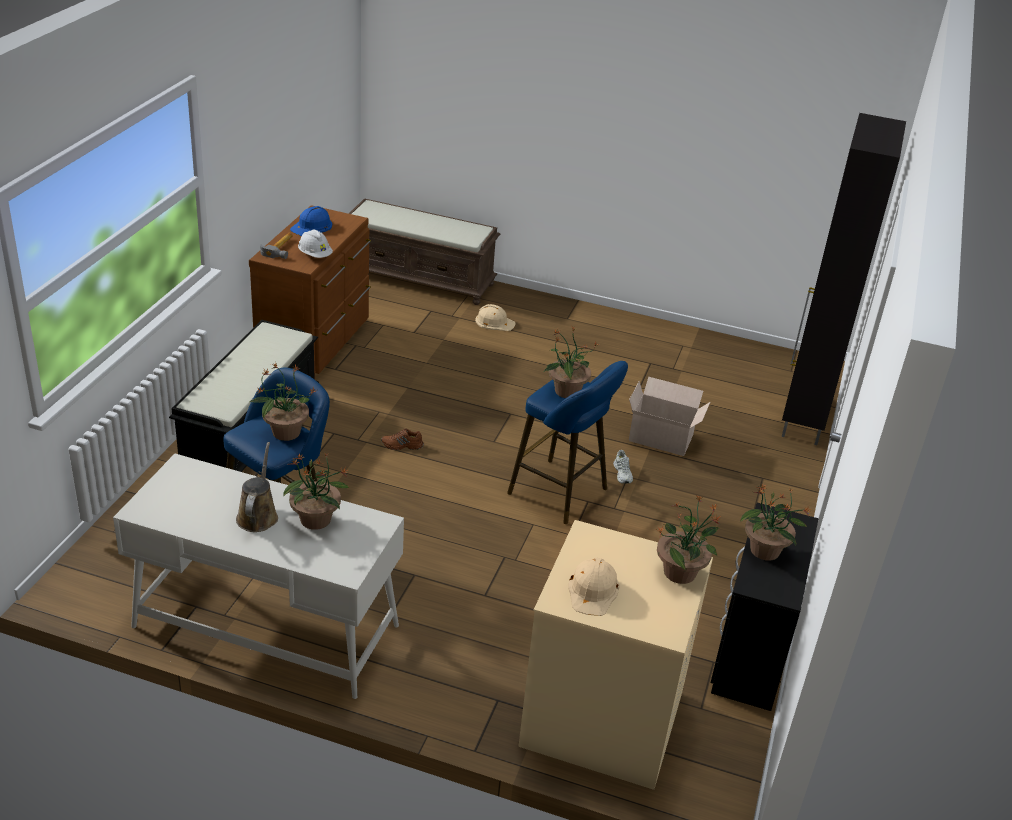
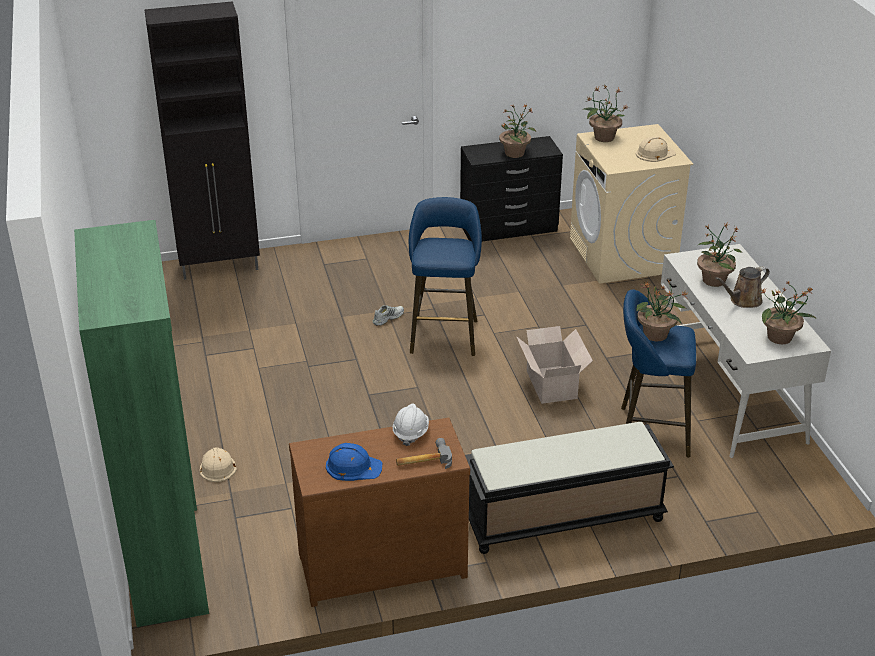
camera: 120 degrees left, 0 degrees up
(402, 445) = (478, 428): brown shoe -> none
(419, 278) = (167, 560): brown bench -> green bookcase
(566, 391) = (444, 250): potted plant -> potted plant (780, 337)
(662, 439) = (321, 315): cardboard box -> cardboard box (551, 383)

